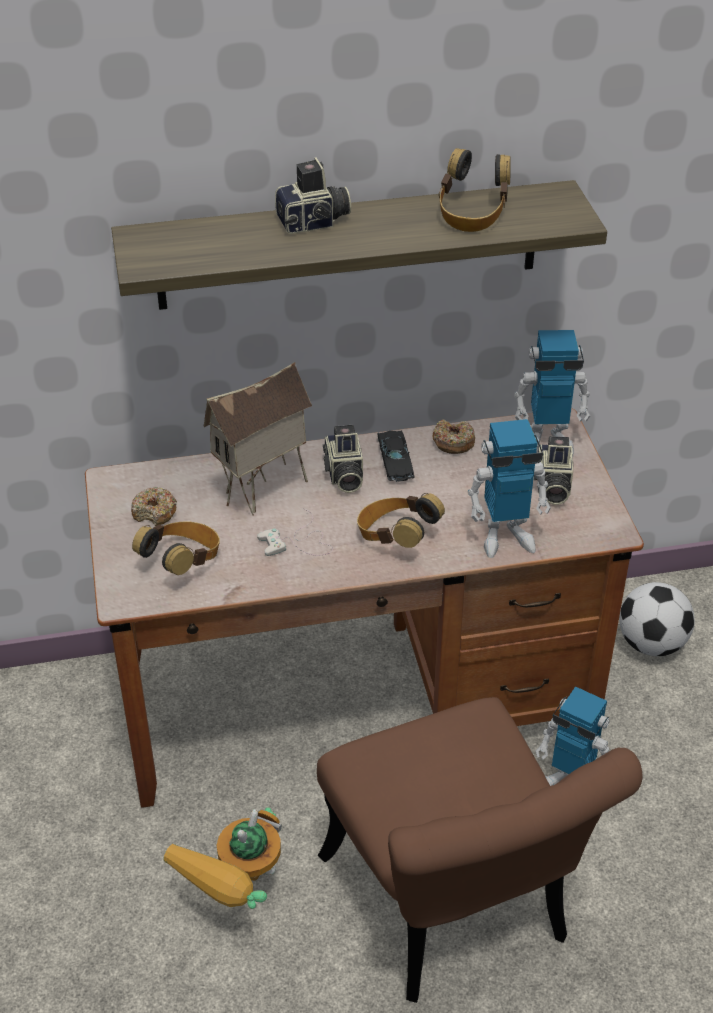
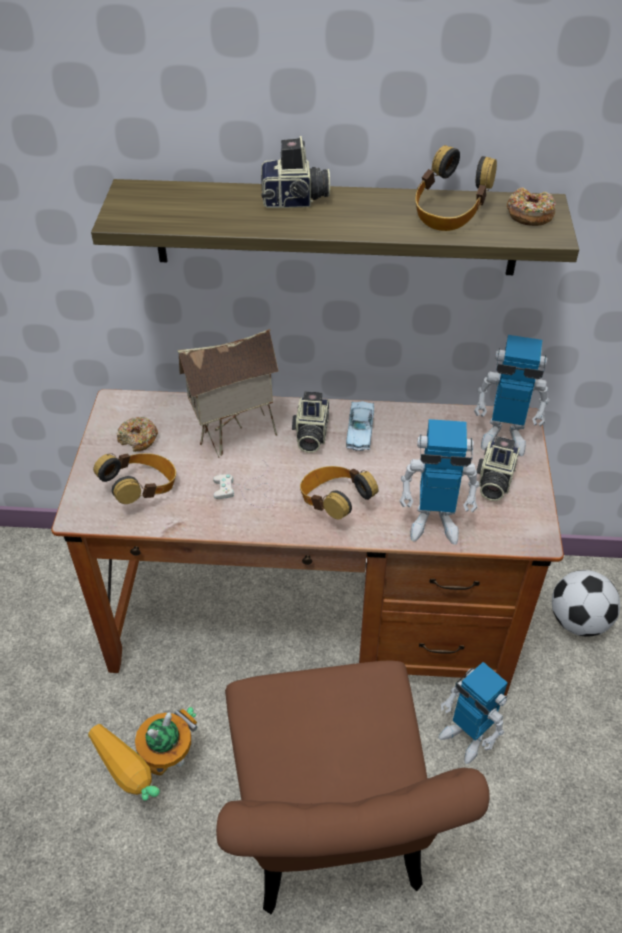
camera: 15 degrees right, 5 degrees up
(395, 461) = (360, 430): black toy car -> blue toy car
(453, 442) = (417, 422): donut -> donut (529, 215)

